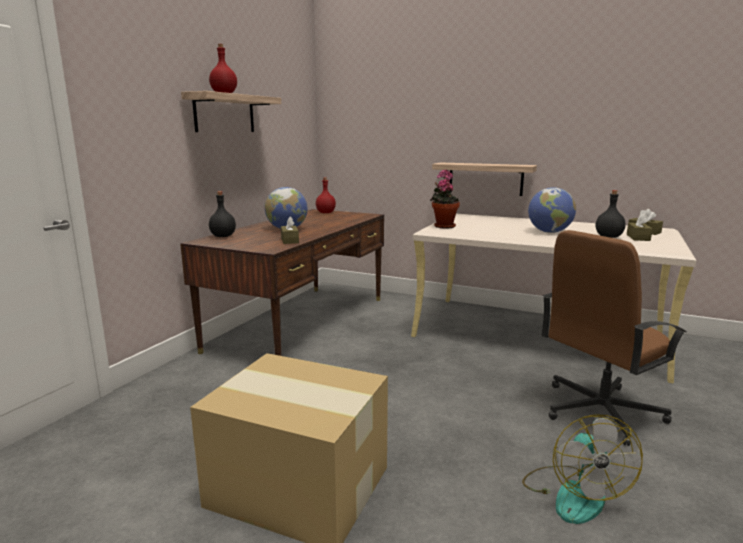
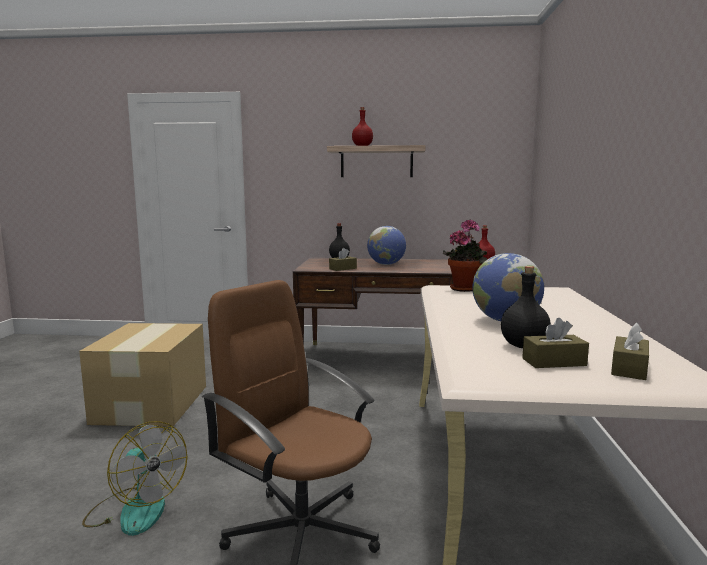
camera: 70 degrees right, 5 degrees down
(485, 178) = (597, 243): shelf -> none
(573, 493) = (135, 509): fan -> fan turned 120 degrees counterclockwise

